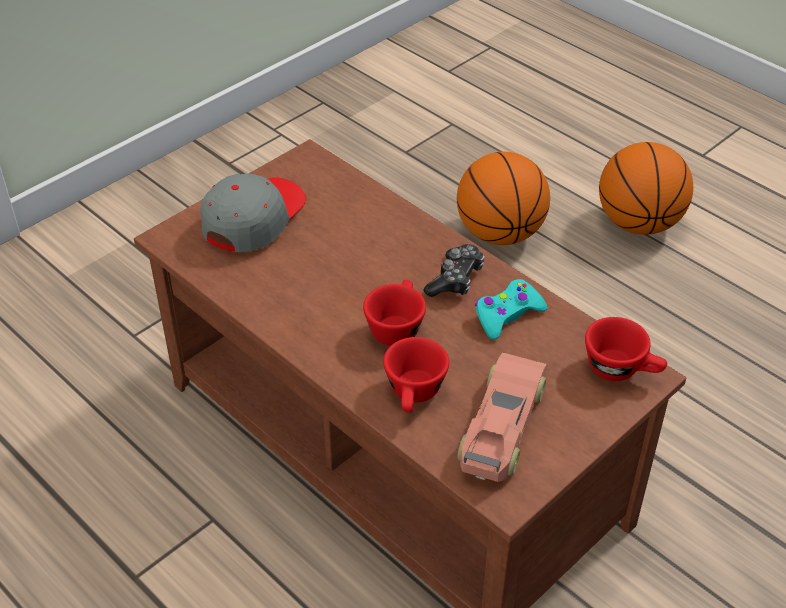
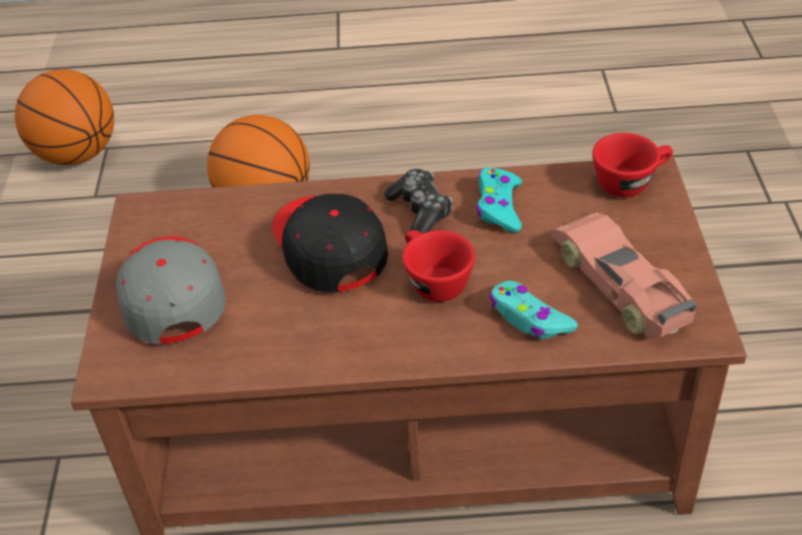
camera: 45 degrees left, 0 degrees up
(369, 258) = (327, 248): none -> black cap
(415, 395) = (529, 318): red cup -> turquoise game controller
(638, 223) = (359, 125): basketball -> basketball (77, 154)

